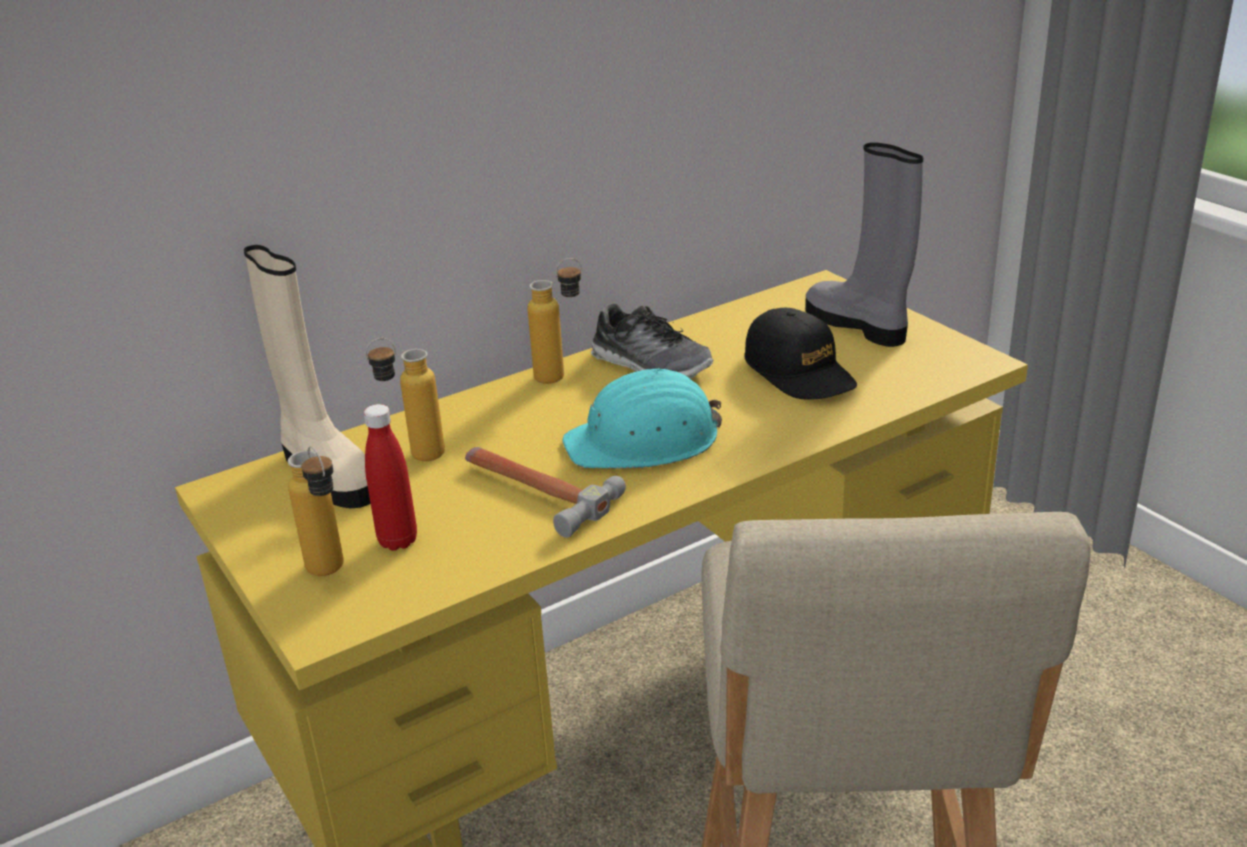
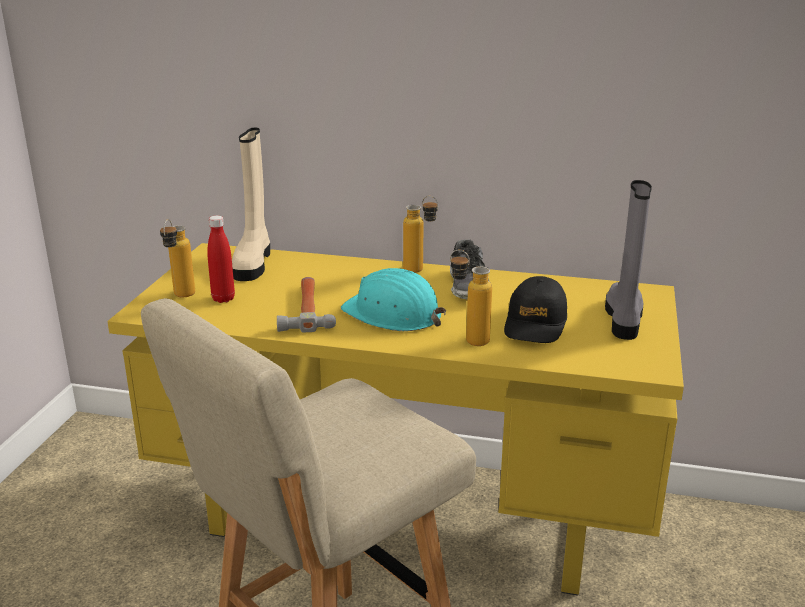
camera: 45 degrees right, 5 degrees down
(414, 457) = (293, 273): bottle -> bottle (468, 339)

